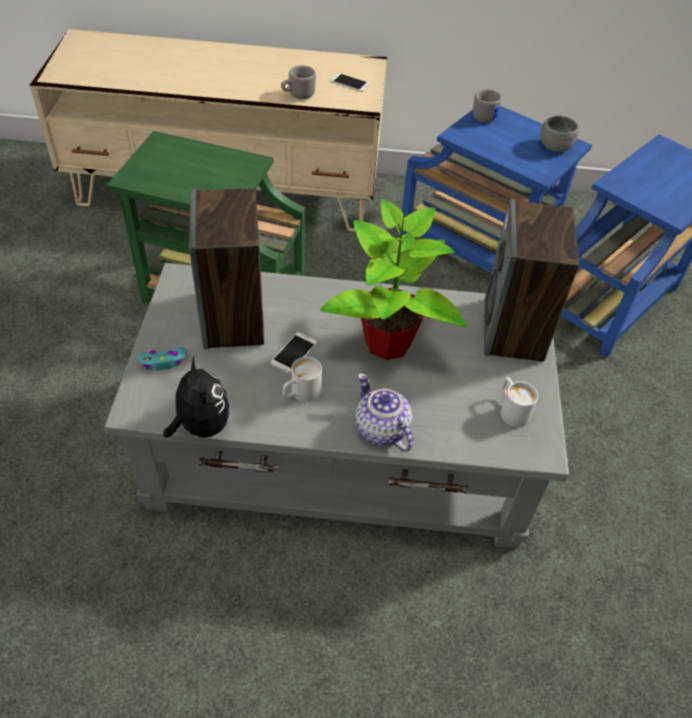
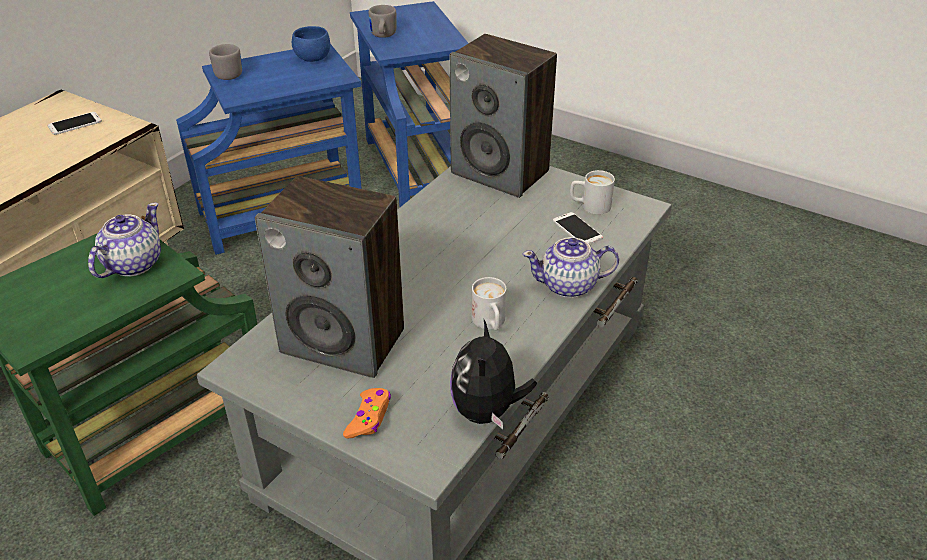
camera: 60 degrees left, 10 degrees down
(163, 362) = (369, 418): turquoise game controller -> orange game controller
(201, 426) = (487, 411): plush toy -> plush toy turned 90 degrees counterclockwise
(224, 181) = (132, 264): none -> teapot
(293, 353) = (431, 311): phone -> phone (577, 229)
(298, 95) = (49, 163): grey mug -> grey mug (382, 36)
(387, 344) = (464, 247): potted plant -> none
(555, 146) = (312, 58): grey bowl -> blue bowl

